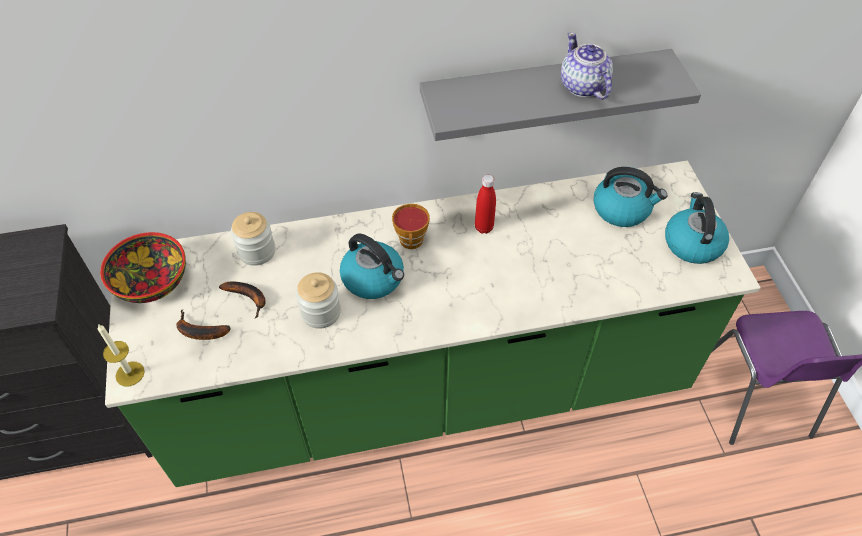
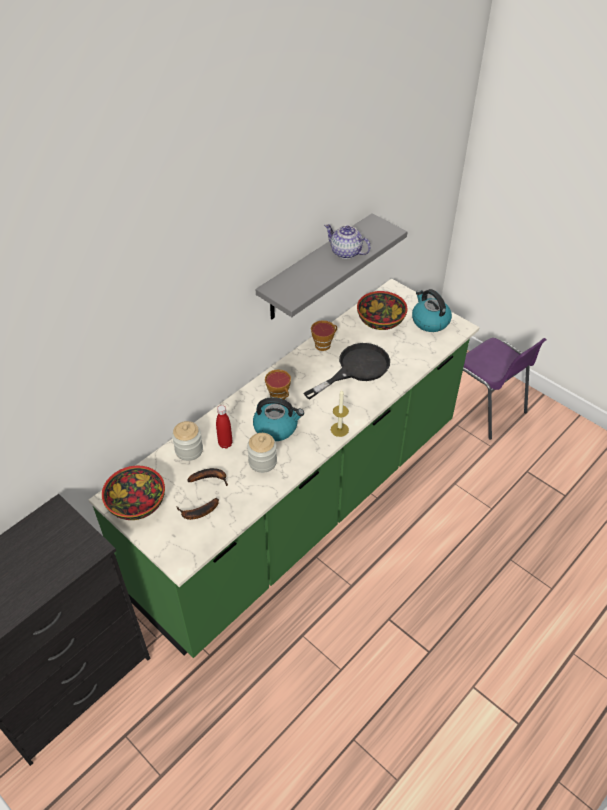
camera: 35 degrees left, 5 degrees down
(130, 374) = (177, 559): candle -> candle (339, 429)
(484, 227) = (313, 368): red bottle -> red bottle (225, 444)
(523, 204) = (324, 344): none -> cup
(535, 257) = (356, 369): none -> black frying pan
(622, 209) = (380, 321): kettle -> bowl

